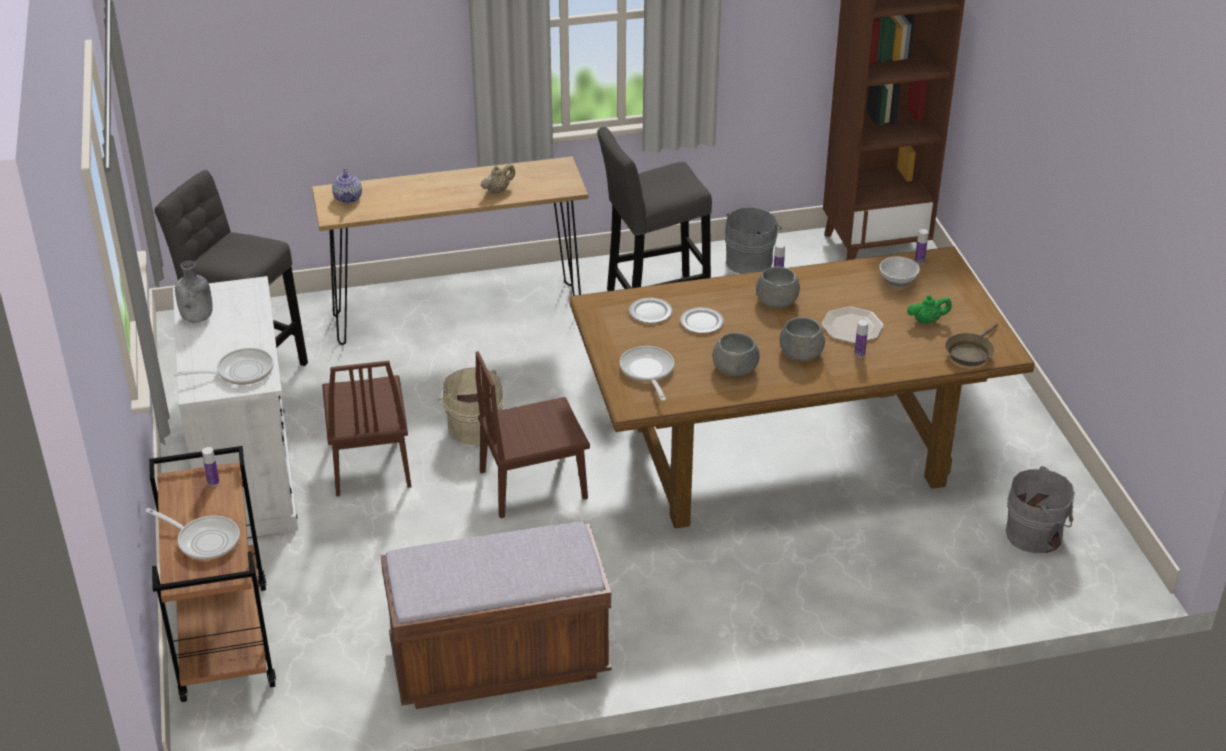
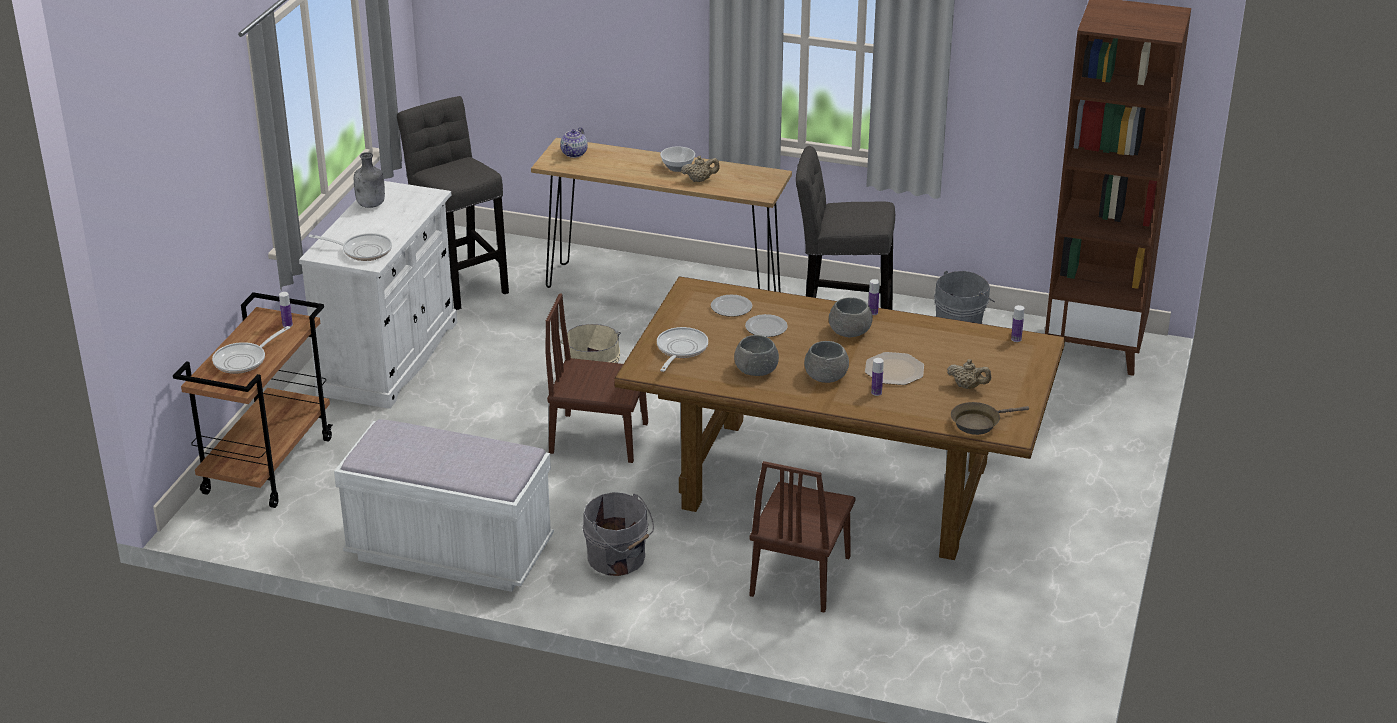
camera: 30 degrees right, 5 degrees down
(204, 540) = (244, 360): frying pan -> frying pan turned 75 degrees clockwise
(370, 462) = (487, 380): brown chair -> brown chair (800, 576)
(499, 662) = (449, 552): brown bench -> white bench
(897, 281) = (977, 349): bowl -> bowl (677, 167)
(927, 321) = (968, 387): green teapot -> beige teapot
(1037, 534) = (1000, 626): grey bucket -> grey bucket (618, 559)

